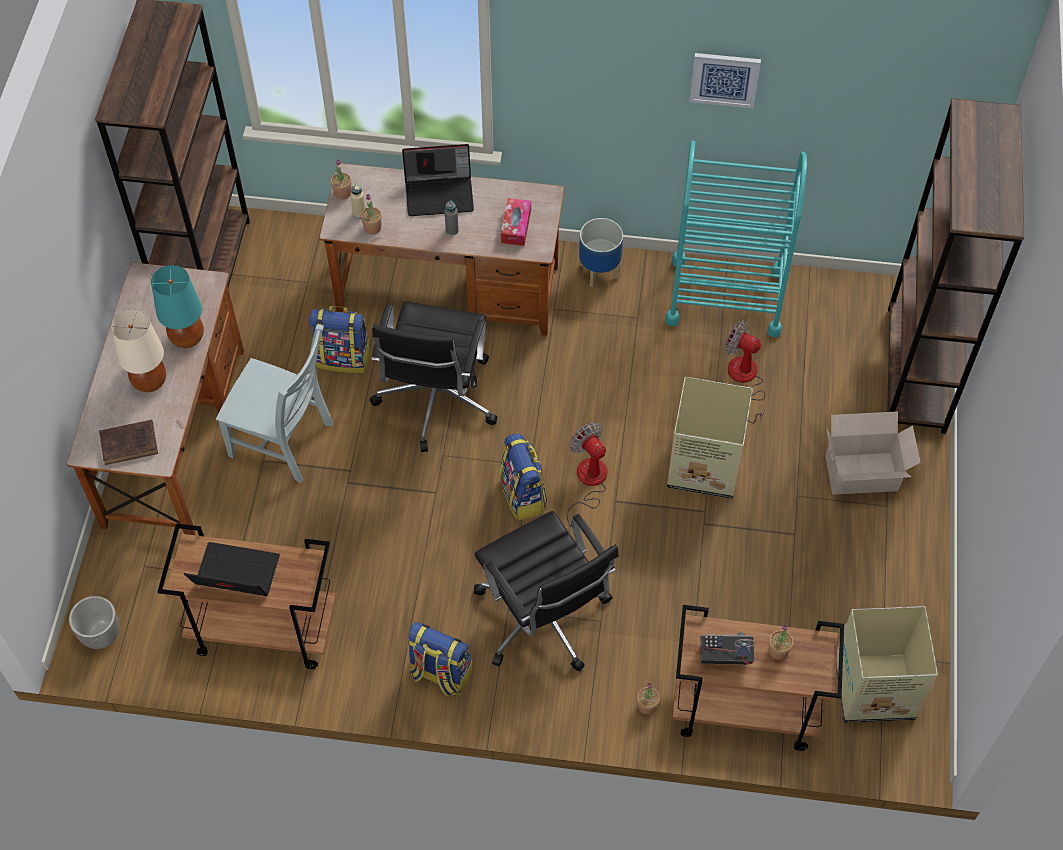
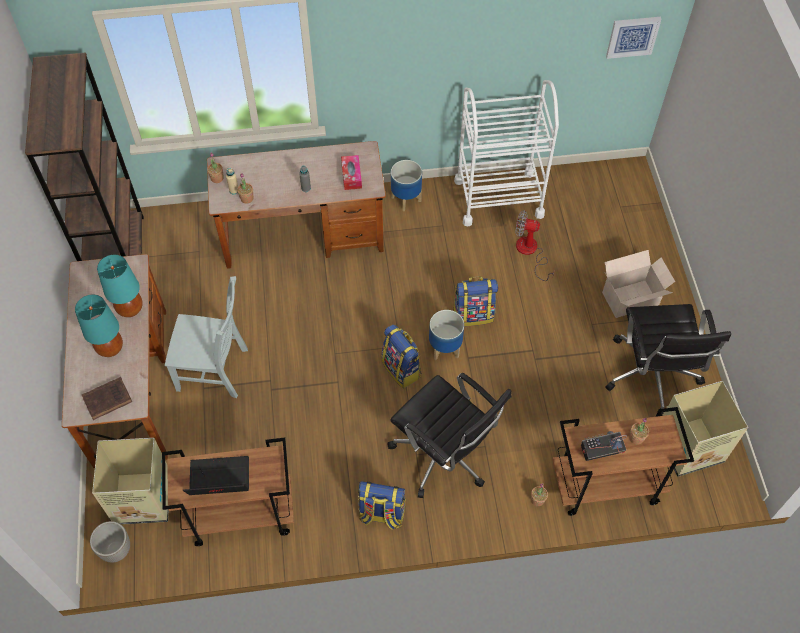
camera: 15 degrees left, 0 degrees up
(150, 381) = (110, 348): beige table lamp -> turquoise table lamp
(344, 358) = (242, 300): backpack -> backpack (473, 314)
(436, 401) = (318, 315): black office chair -> black office chair (651, 376)
(440, 193) = (289, 164): laptop -> none
(588, 482) = (445, 349): fan -> planter
(706, 466) = (523, 318): cardboard box -> cardboard box (144, 498)
(724, 79) = (485, 36): picture -> picture (632, 36)
(725, 296) = (498, 198): turquoise cart -> white cart
(916, 370) = (642, 220): brown bookcase -> none

